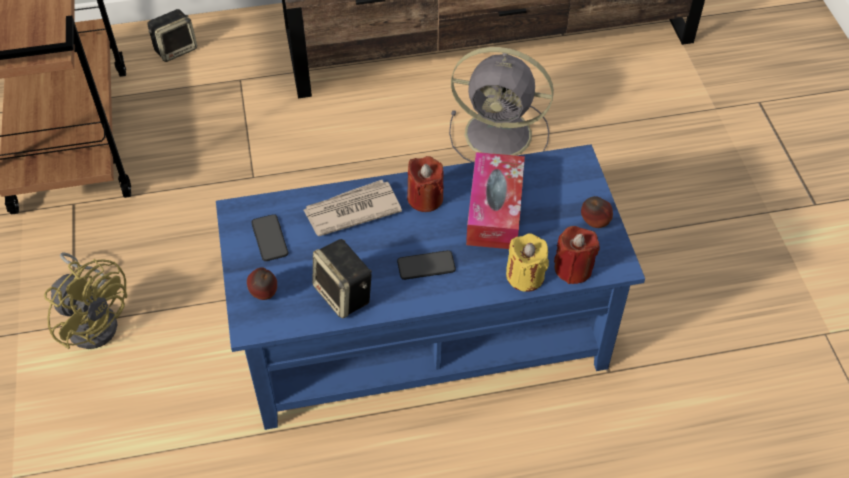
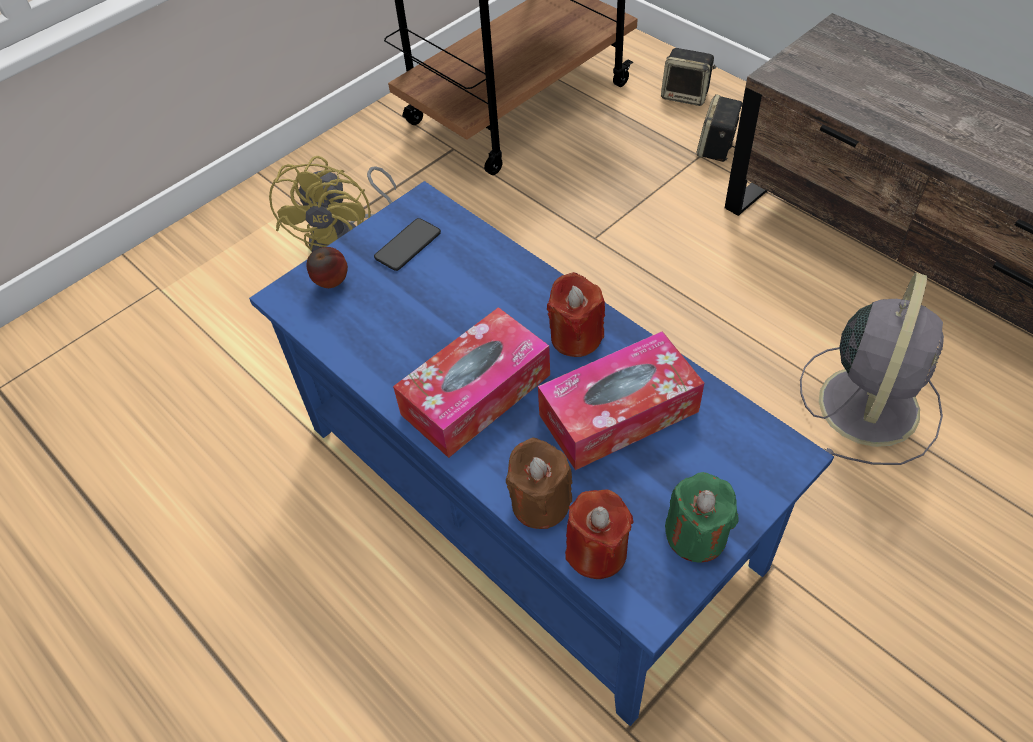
camera: 60 degrees right, 0 degrees up
(344, 294) = (379, 346): speaker -> speaker (717, 148)
(351, 210) = (500, 285): newspaper -> none
(426, 266) = (476, 394): phone -> tissue box
(501, 134) = (869, 402): grey fan -> grey fan turned 135 degrees counterclockwise
(525, 276) = (540, 503): yellow candle -> brown candle
(594, 223) = (696, 535): apple -> green candle

